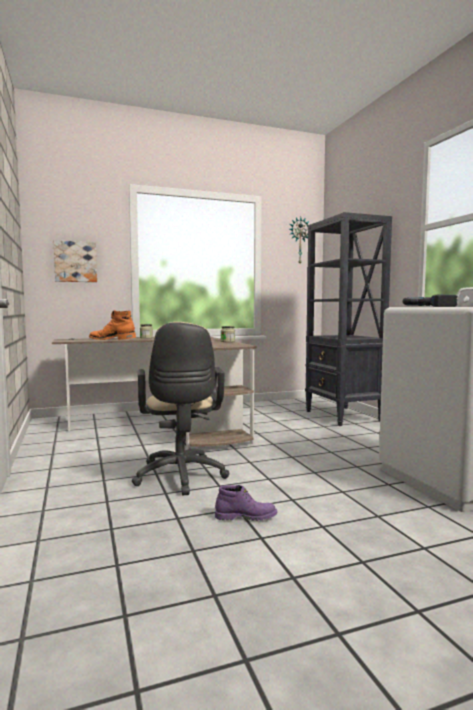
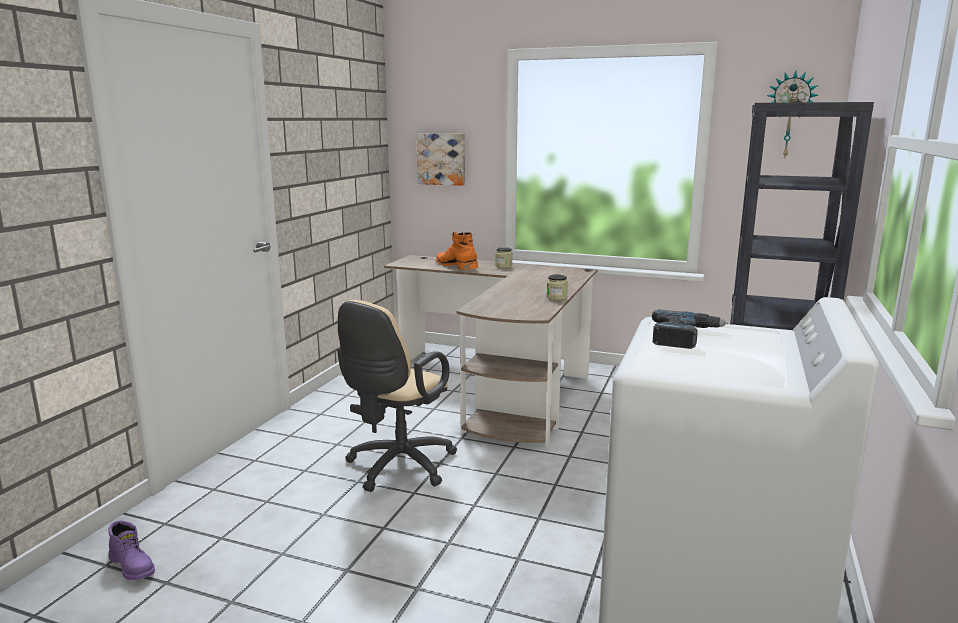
camera: 40 degrees right, 10 degrees up
(246, 517) = (374, 541): purple boot -> purple boot (133, 566)

